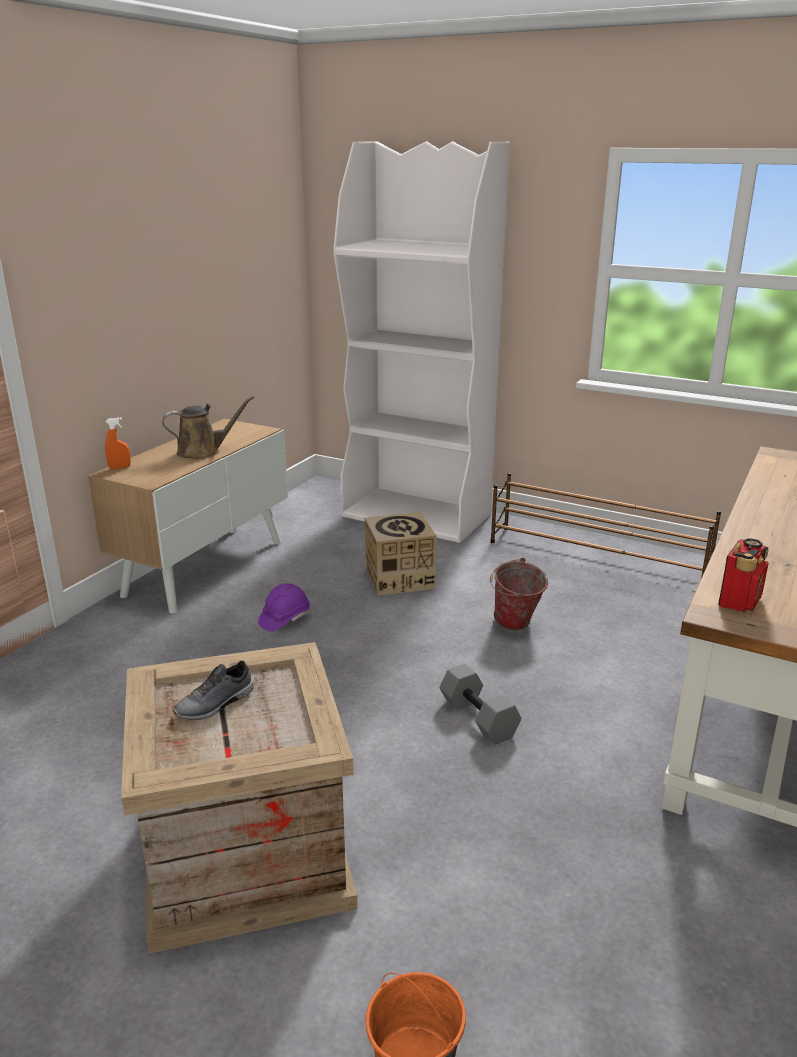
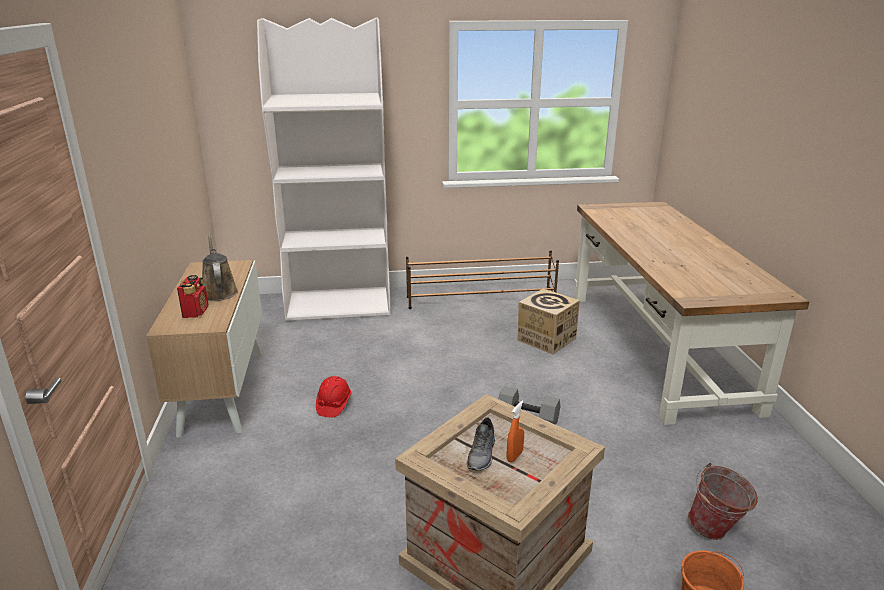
camera: 35 degrees left, 0 degrees up
(120, 468) = (166, 322): orange spray bottle -> orange spray bottle (514, 456)
(203, 452) = (218, 291): brown watering can -> brown watering can turned 60 degrees counterclockwise
(284, 619) = (333, 405): purple hard hat -> red hard hat
(399, 578) = (379, 351): cardboard box -> cardboard box (546, 339)
(515, 625) = (484, 356): bucket -> bucket (716, 532)
(740, 601) = (690, 290): radio -> radio (196, 312)

